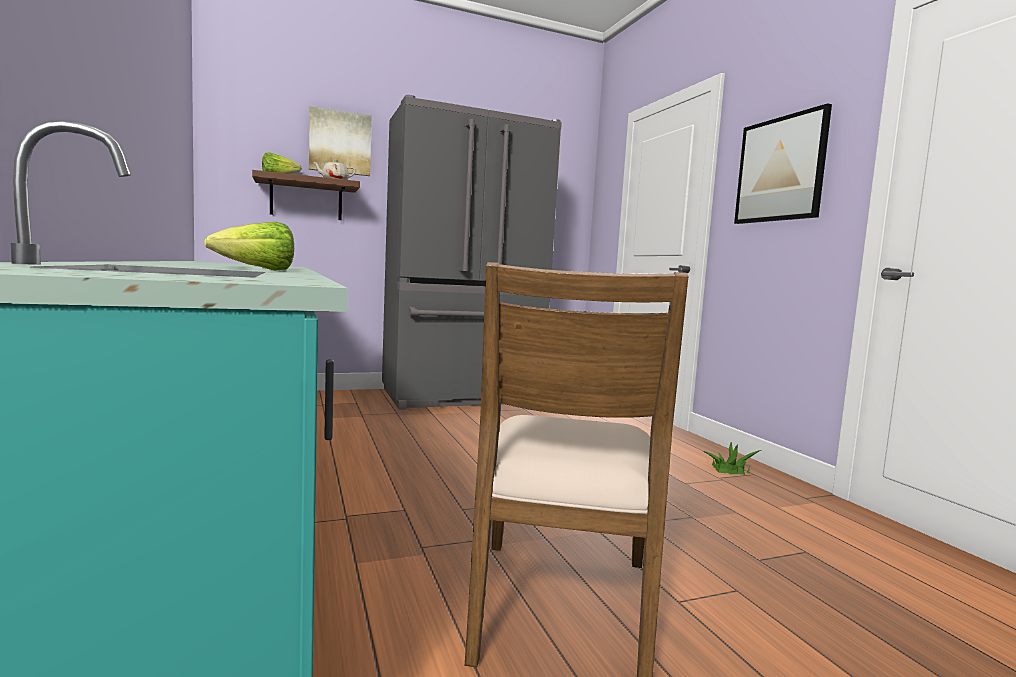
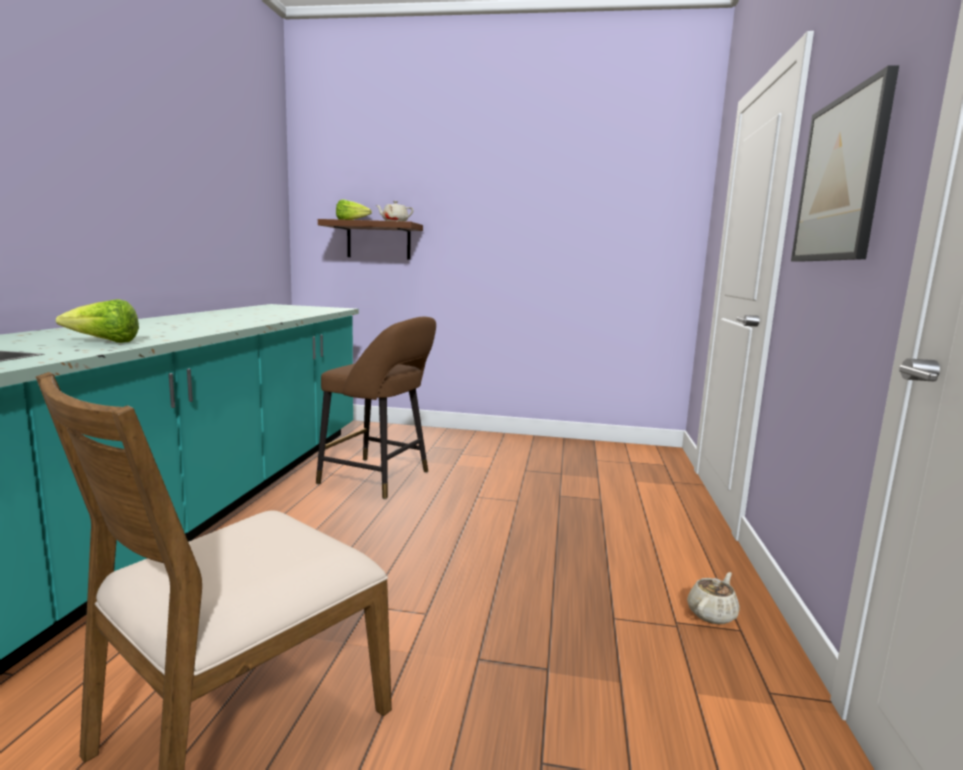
camera: 30 degrees right, 5 degrees up
(340, 142) = (408, 181): picture -> none
(383, 431) = (379, 479): none -> brown stool
(462, 397) = (514, 449): grey fridge -> none
(730, 469) = (712, 613): potted plant -> beige teapot

